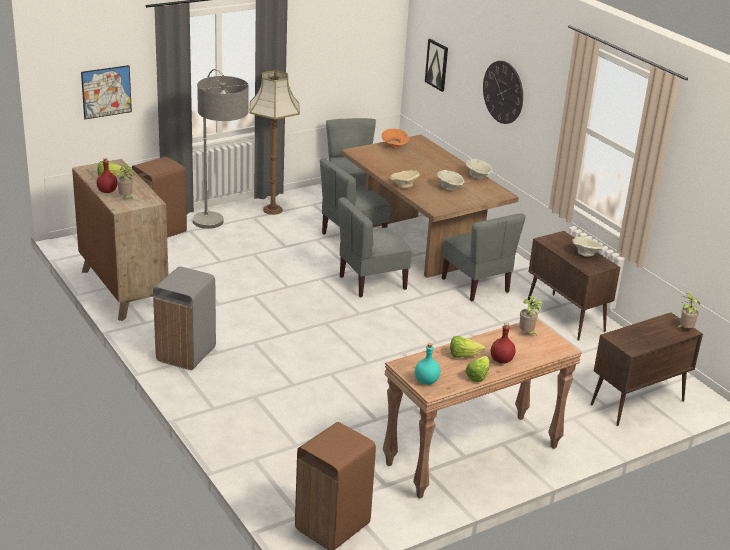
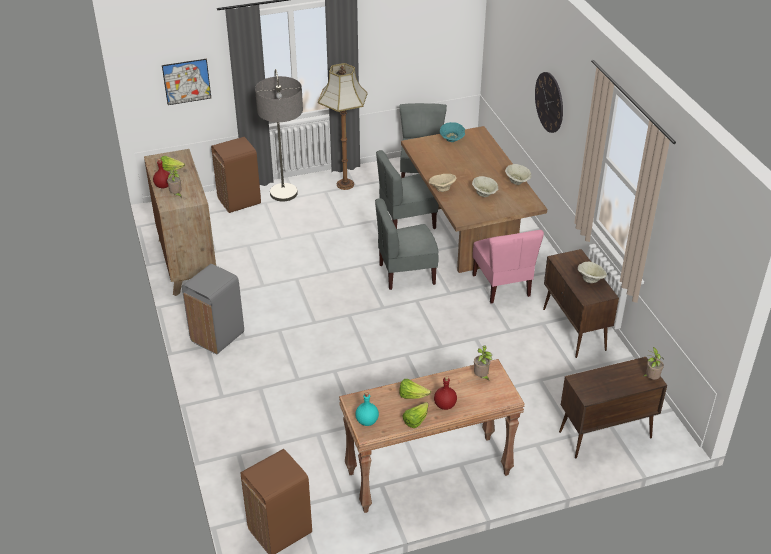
camera: 15 degrees right, 10 degrees up
(394, 147) = (452, 140): orange bowl -> turquoise bowl
(437, 64) = (504, 59): picture -> none
(476, 285) = (502, 285): grey chair -> pink chair

